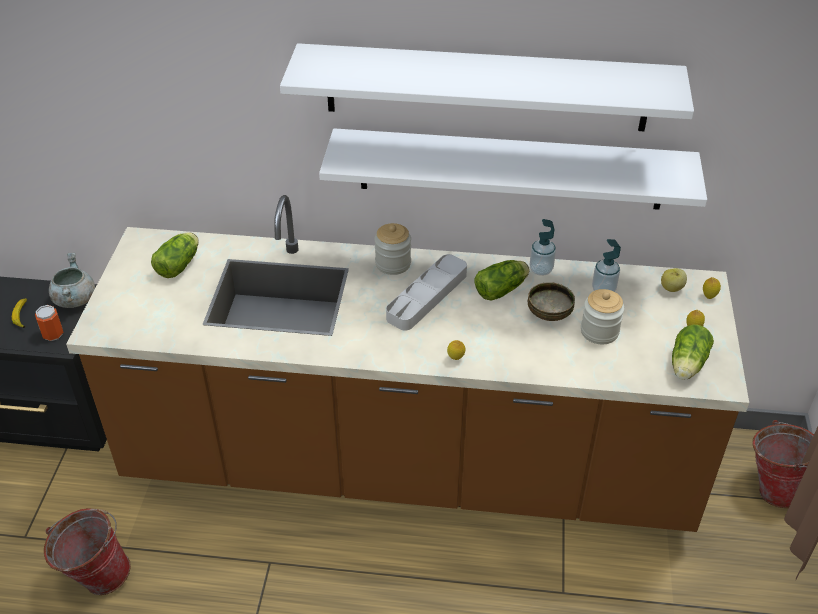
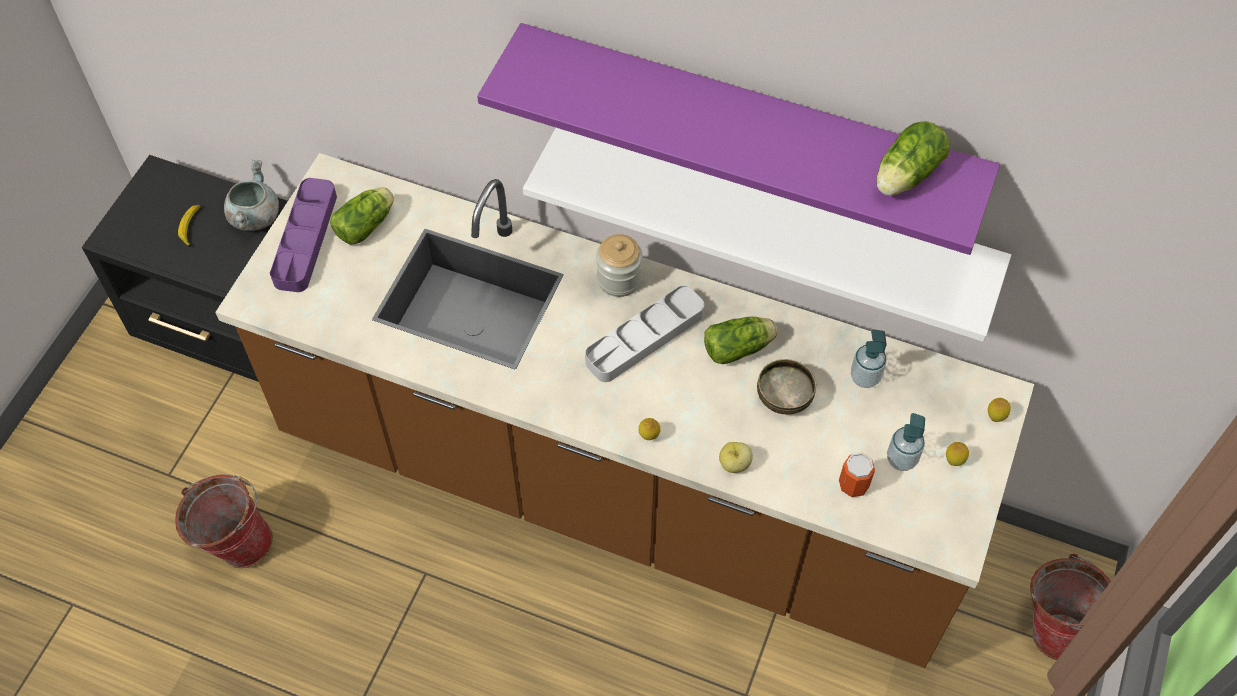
camera: 15 degrees right, 15 degrees up
(53, 334) = (220, 262): can -> can (853, 485)
(131, 282) = (305, 239): none -> purple tray
(486, 87) = (748, 123): white shelf -> purple shelf
(541, 270) = (798, 329): soap dispenser -> soap dispenser (901, 459)
(599, 331) = (836, 438): jar -> none
(671, 288) = (952, 394): apple -> apple (734, 464)
(686, 365) = (923, 512): lettuce -> lettuce (905, 176)

